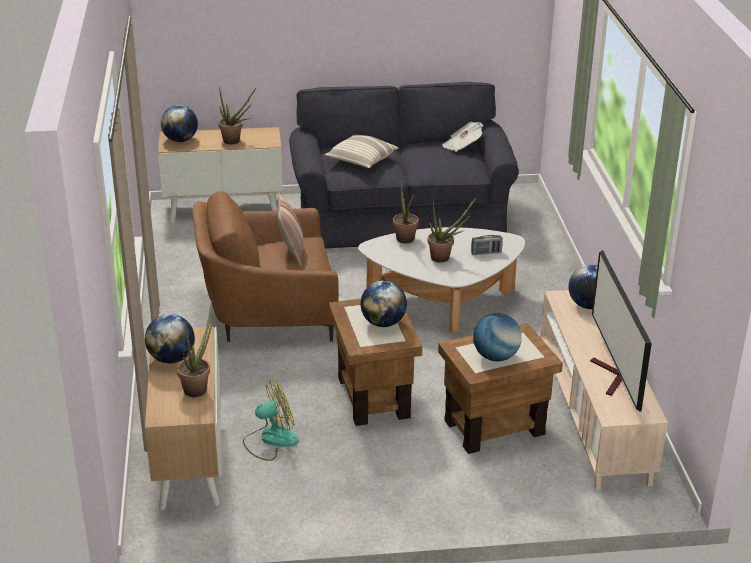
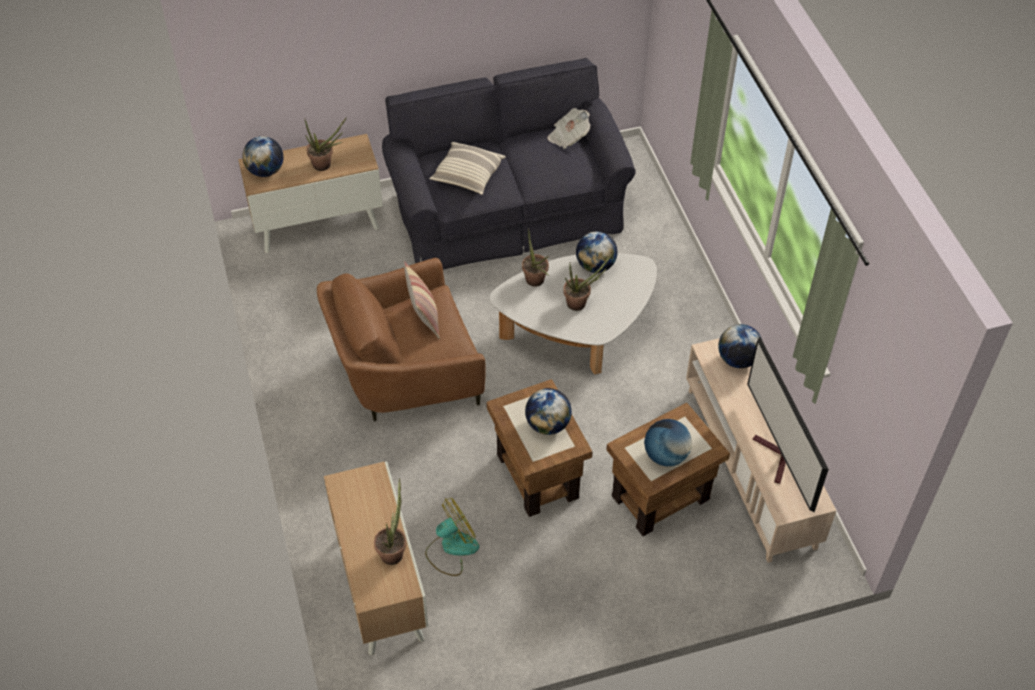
camera: 10 degrees left, 20 degrees up
(171, 358) = (356, 514): globe -> globe (595, 266)
(486, 253) = (621, 289): radio -> none

